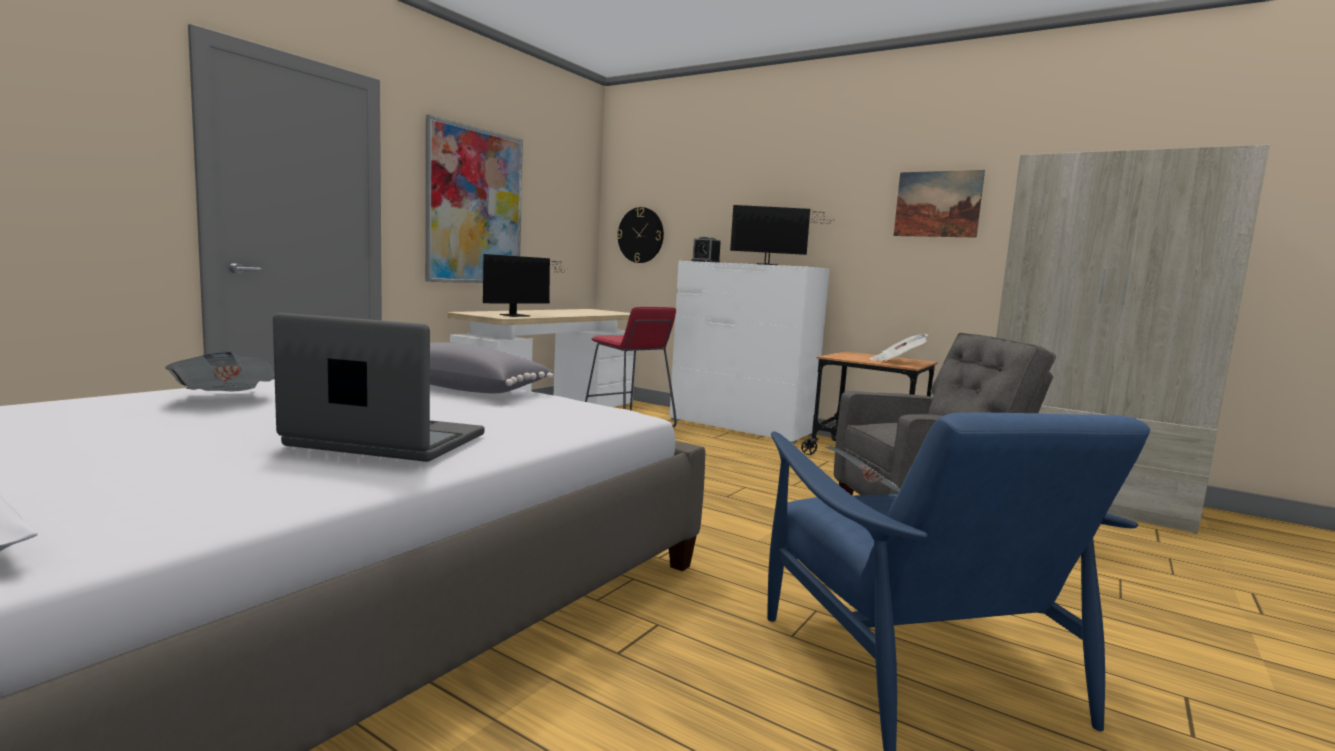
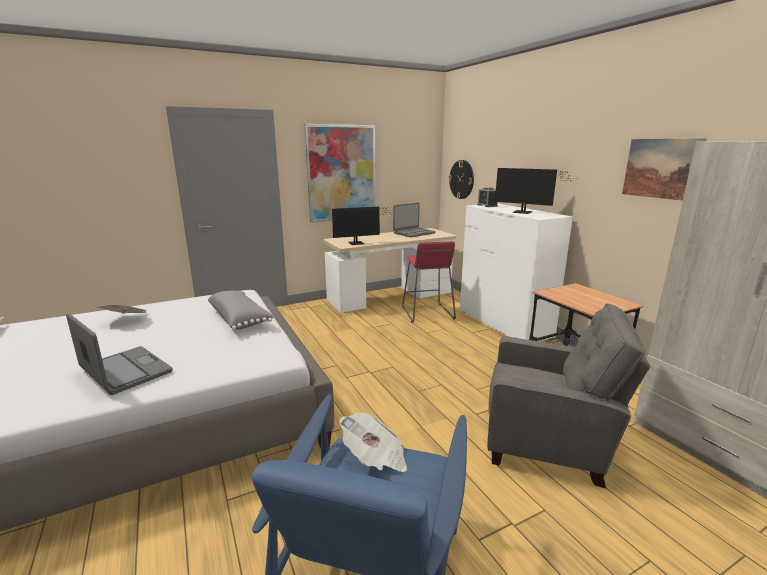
camera: 30 degrees right, 10 degrees up
(578, 311) = (414, 233): none -> laptop
(897, 362) = (596, 304): newspaper -> none

